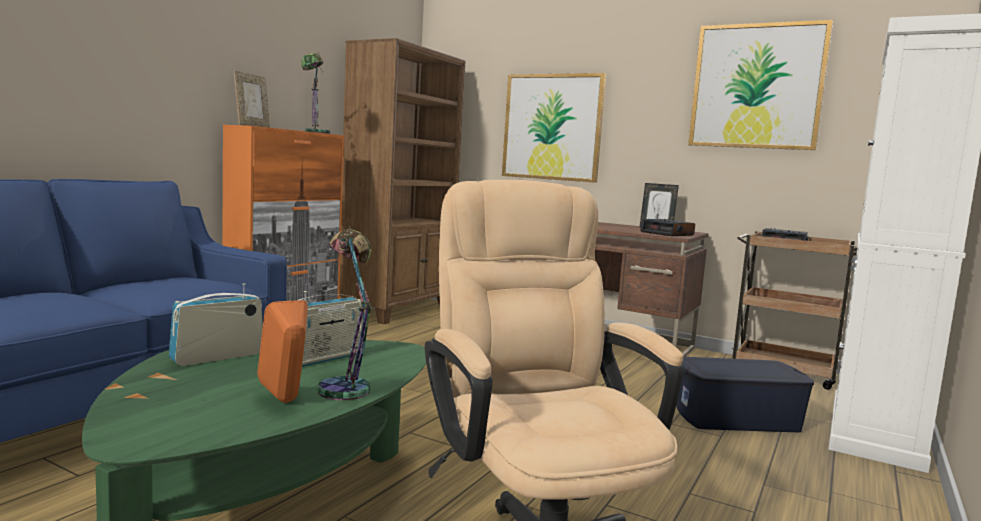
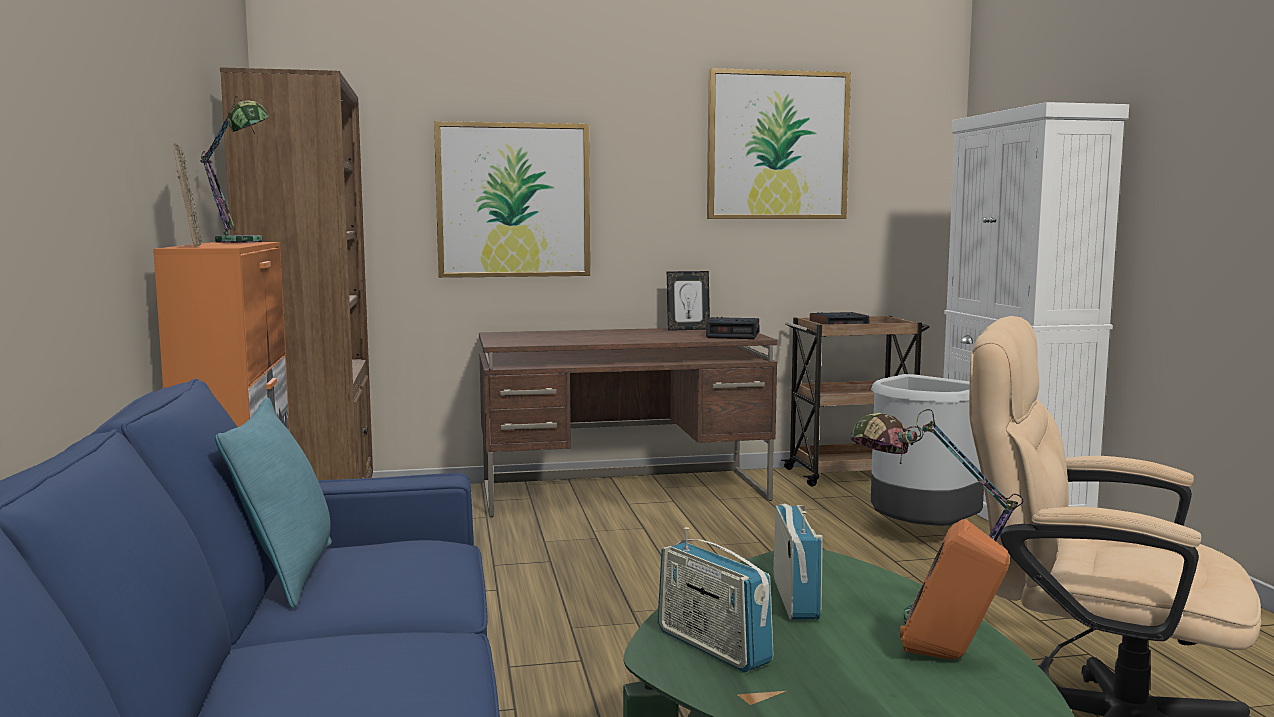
camera: 40 degrees left, 0 degrees up
(153, 280) = (287, 575): none -> turquoise pillow
(218, 357) = (712, 647): radio -> radio turned 45 degrees counterclockwise
(737, 419) = (921, 535): blue storage box -> grey trash can

